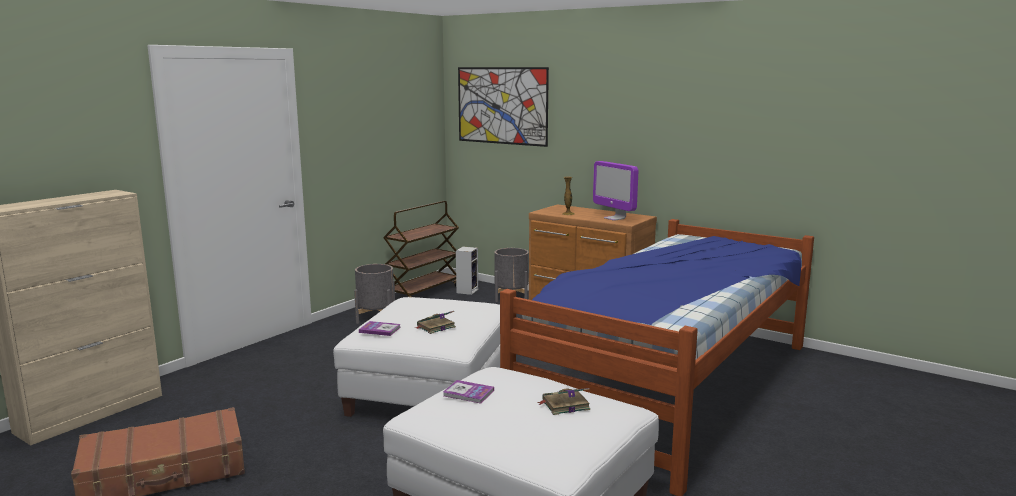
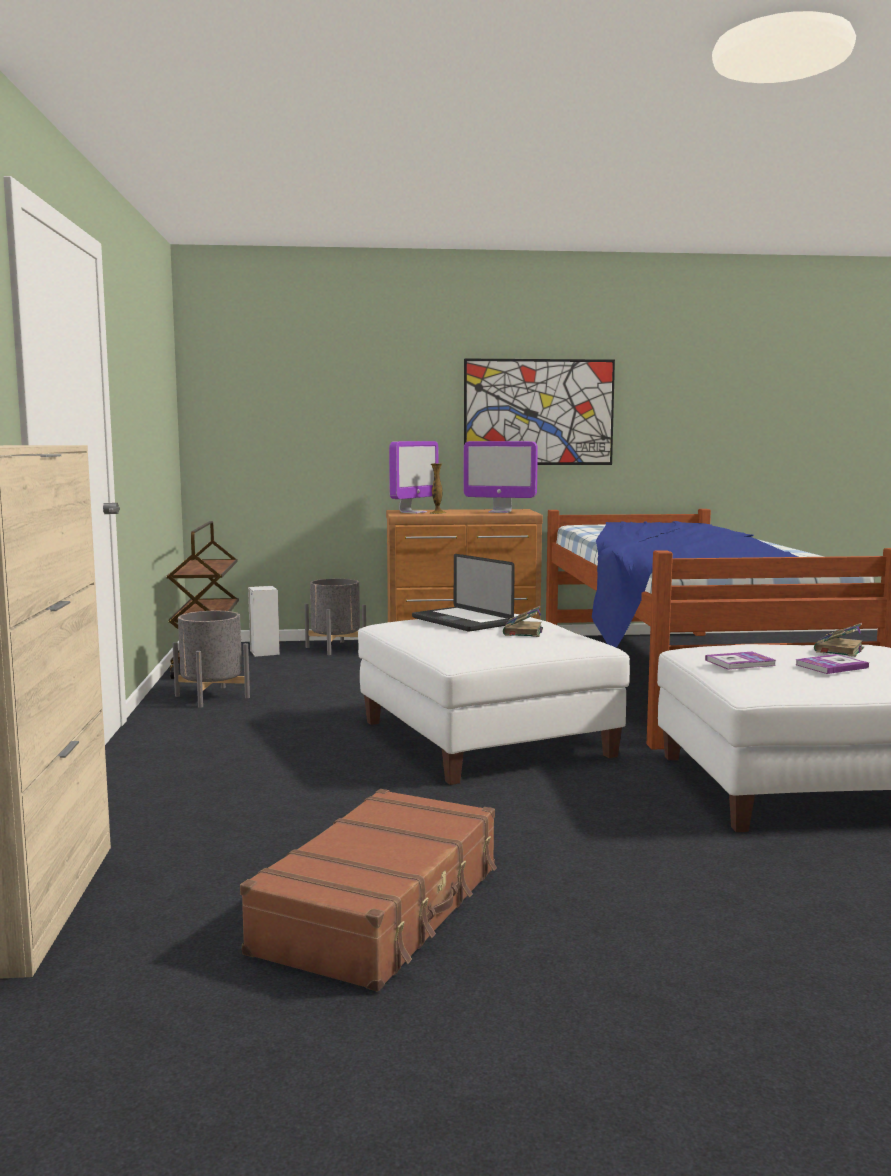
camera: 40 degrees left, 5 degrees down
(380, 330) = (471, 645): book -> book (831, 666)
(436, 308) = (461, 621): none -> laptop
(502, 105) = (287, 378): picture -> picture (538, 412)
(557, 210) = (413, 512): none -> monitor

